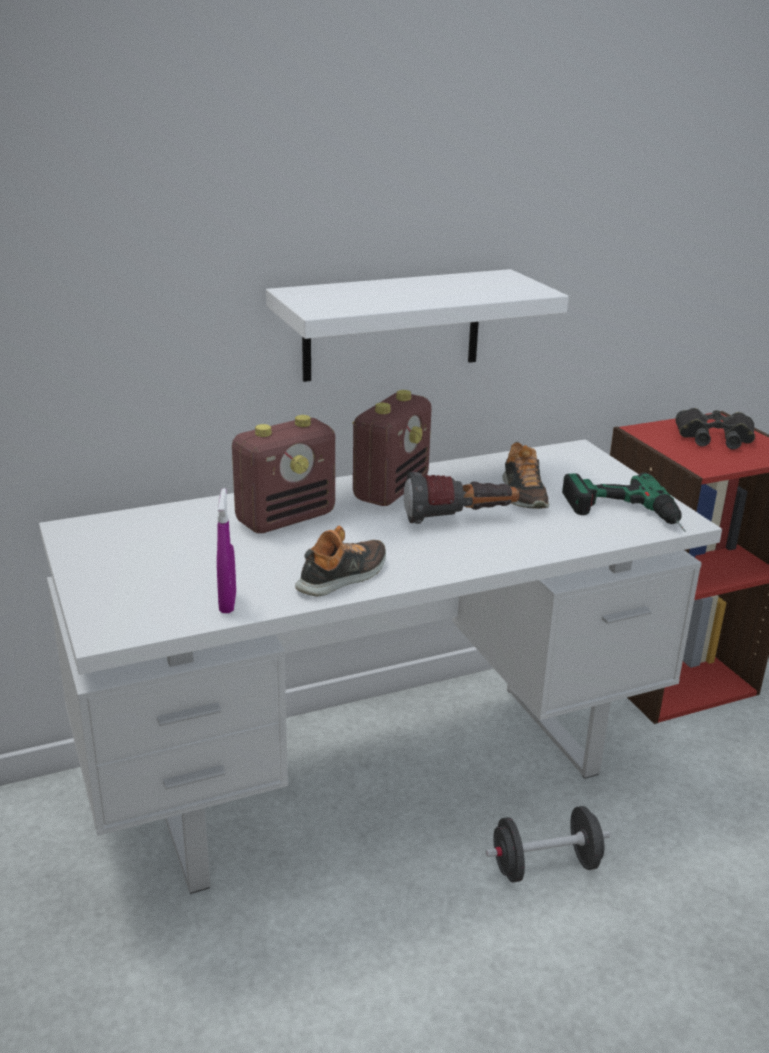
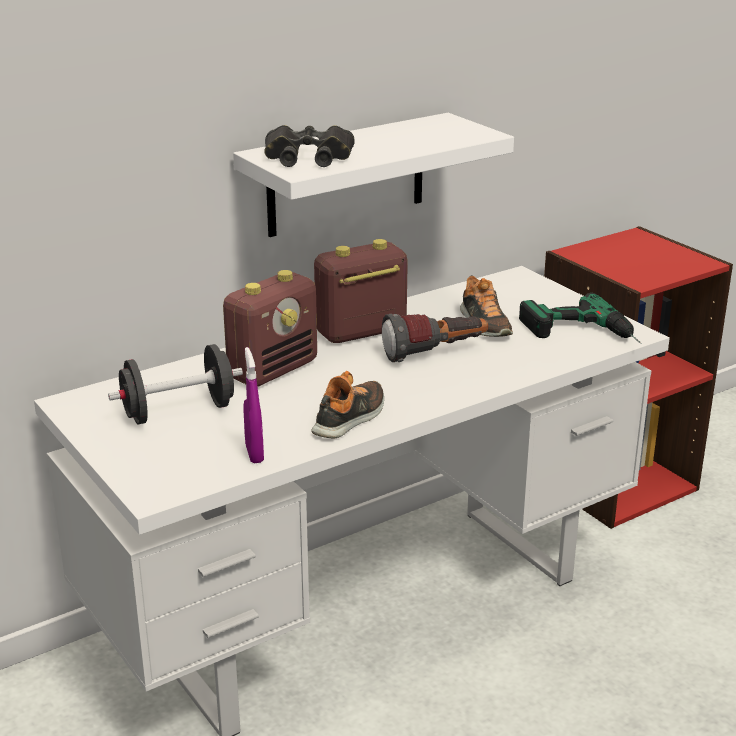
camera: 10 degrees left, 0 degrees up
(391, 489) = (360, 332): radio -> radio turned 135 degrees counterclockwise
(545, 866) = (544, 667): black dumbbell -> black dumbbell (179, 411)
(714, 437) = (639, 253): black binoculars -> black binoculars (308, 157)

